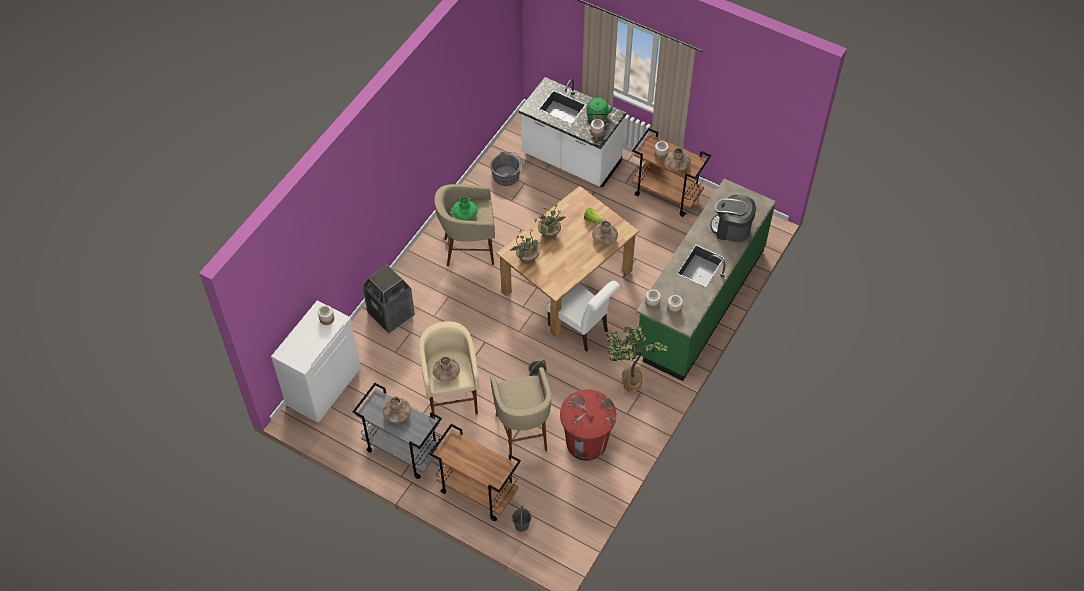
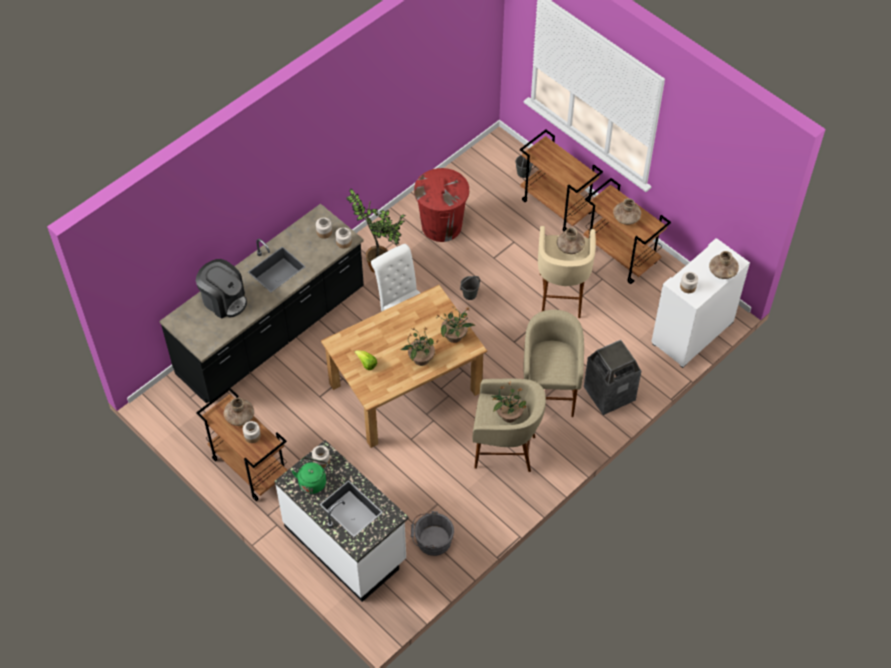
camera: 165 degrees left, 0 degrees up
(402, 450) = (621, 256): grey cart -> brown cart
(465, 214) = (508, 415): green vase -> potted plant
(523, 432) = (499, 247): beige stool -> beige stool (549, 392)
(604, 238) = (362, 340): brown vase -> brown vase (722, 271)
(700, 302) = (272, 332): green counter -> black counter

